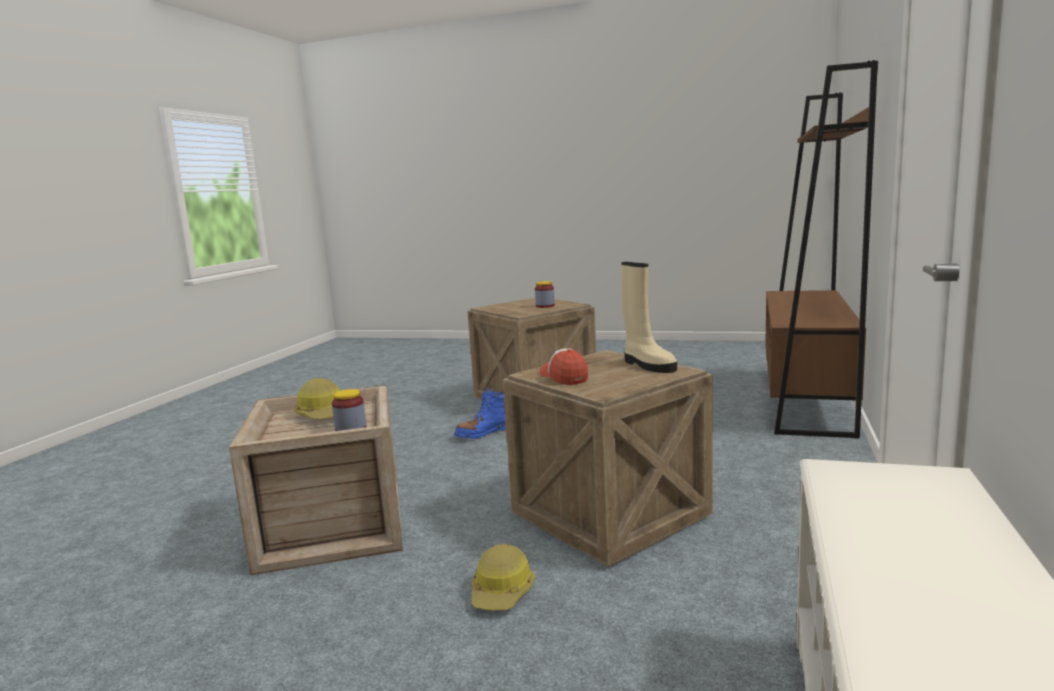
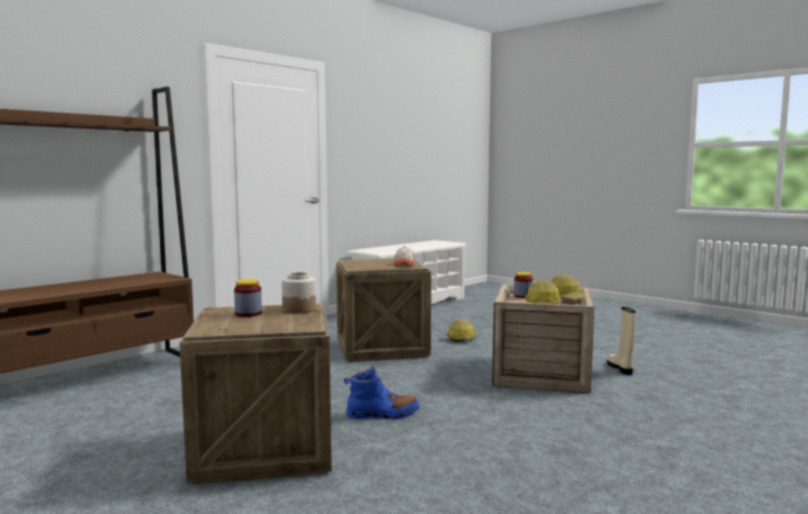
camera: 155 degrees left, 5 degrees down
(279, 435) = (566, 298): none -> hard hat
(520, 312) = (298, 309): none -> jar
(647, 365) = (354, 263): beige boot -> beige boot (620, 368)

